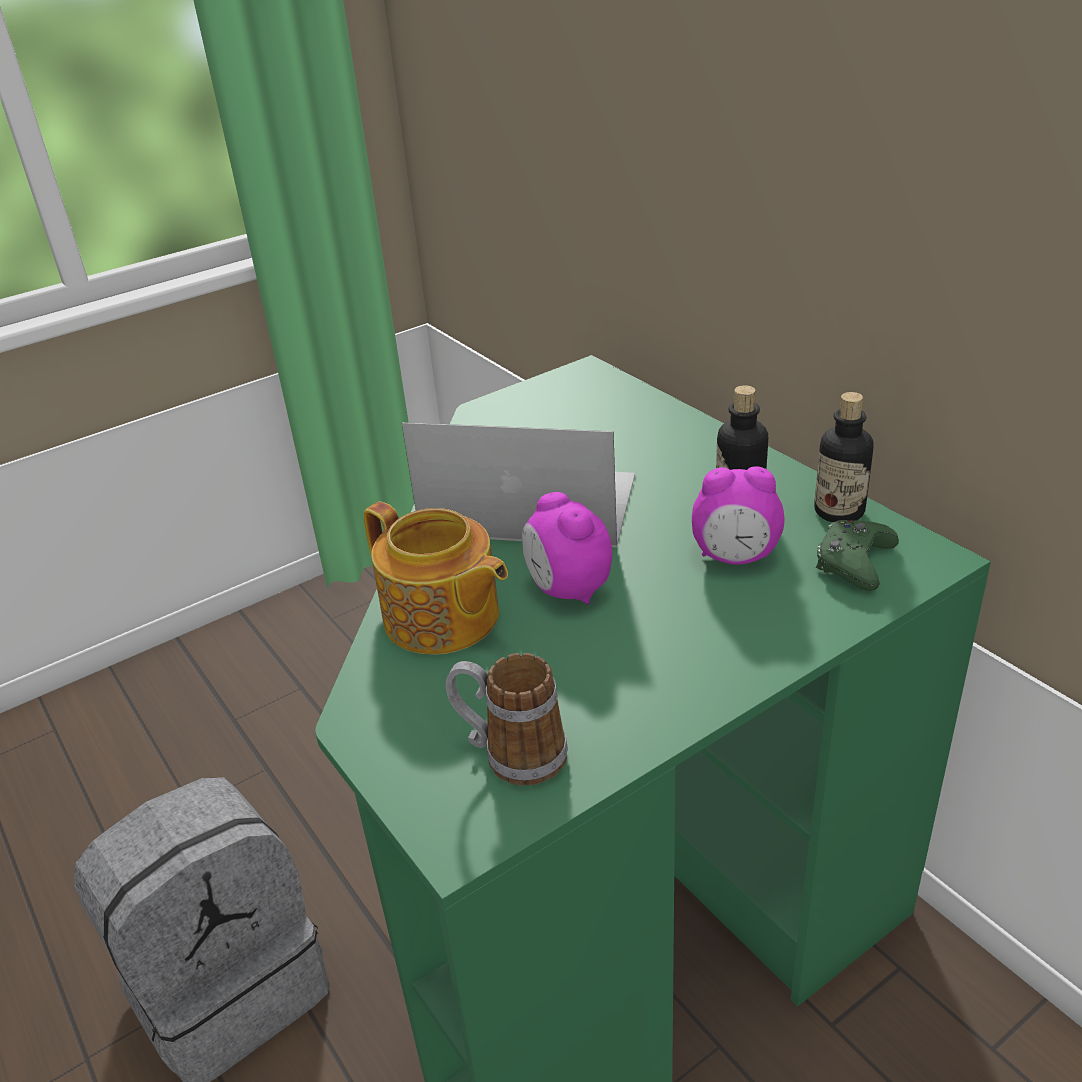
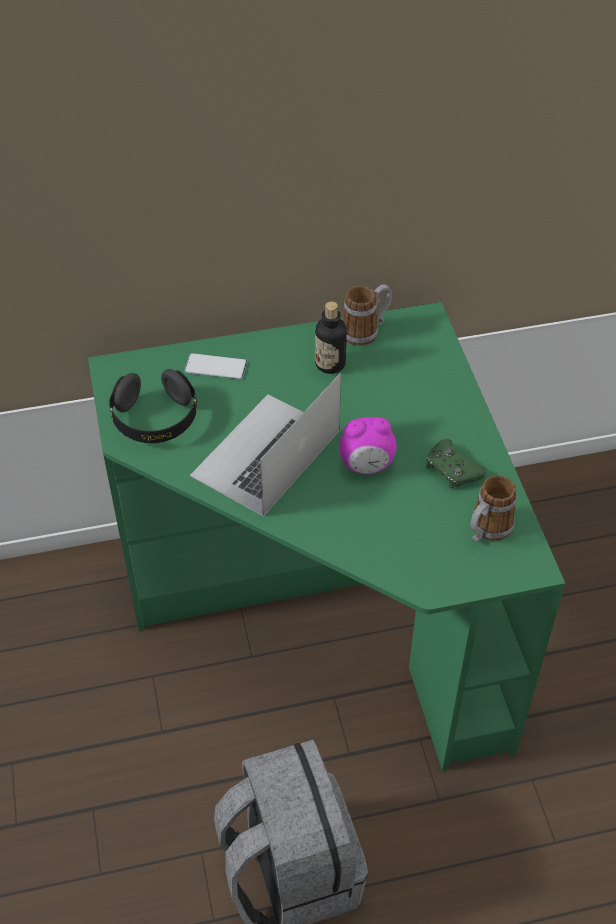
camera: 70 degrees left, 15 degrees up
(442, 619) = (360, 528): teapot -> none
(528, 418) = (155, 420): none -> black headphones
(649, 426) = (216, 367): none -> phone
(735, 557) = (380, 387): alarm clock -> none
(839, 511) = (366, 331): bottle -> mug
(854, 562) = (413, 347): green game controller -> green game controller (452, 469)

